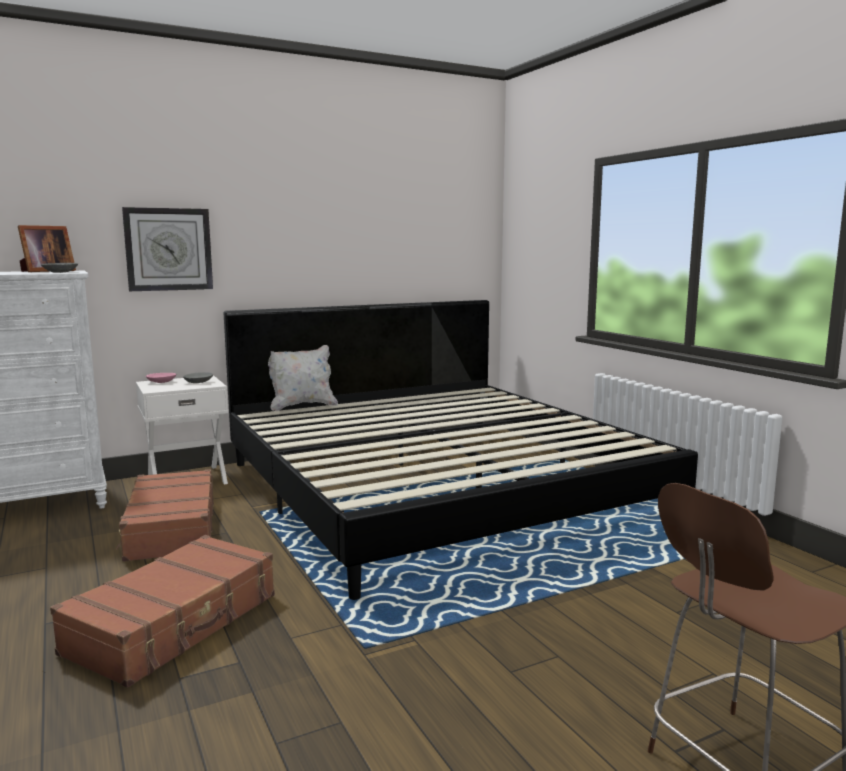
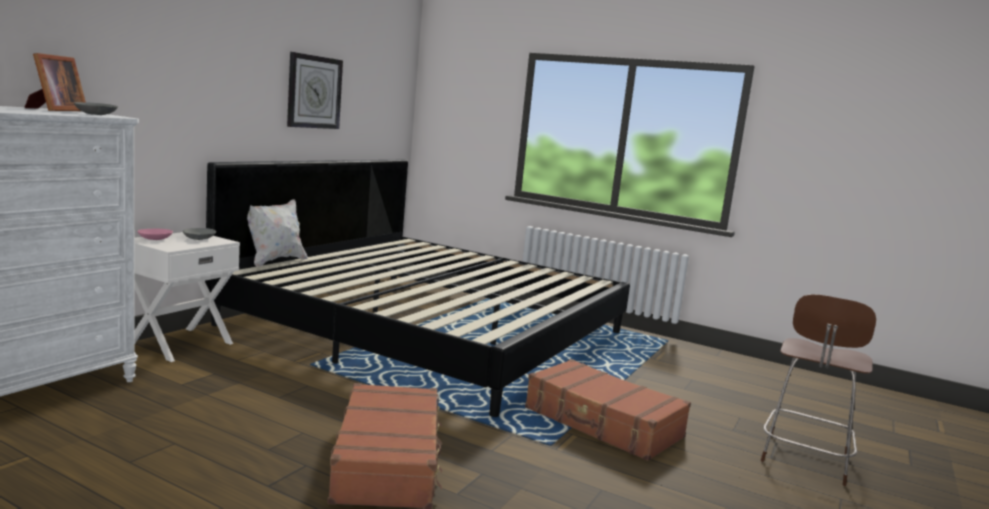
camera: 35 degrees left, 0 degrees up
(168, 249) = (160, 92): wall clock -> wall clock (314, 92)
(171, 529) = (247, 390): brown suitcase -> brown suitcase (602, 423)

